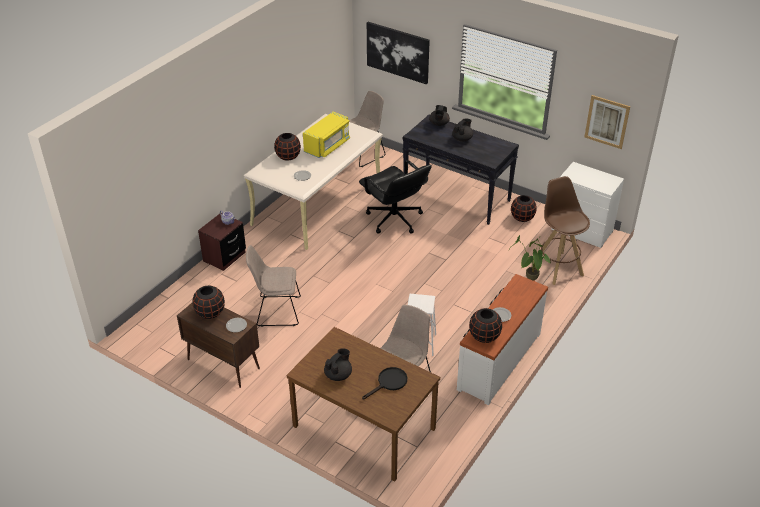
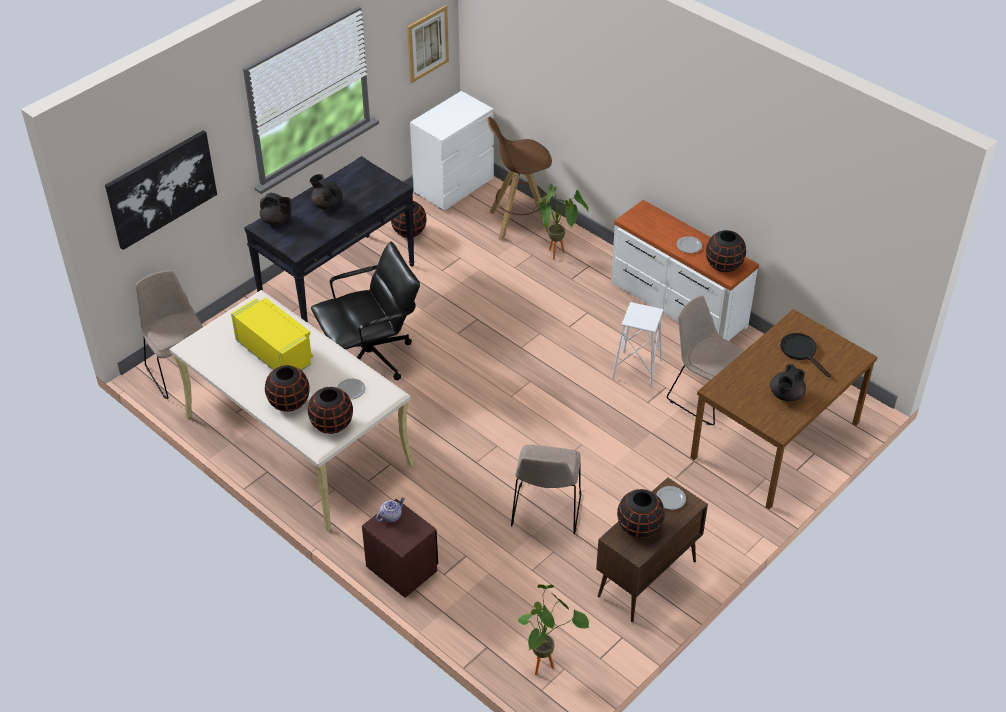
camera: 80 degrees left, 5 degrees up
(156, 324) = (546, 663): none -> potted plant
(273, 173) = (332, 424): none -> black vase
(338, 375) = (786, 395): black teapot -> black teapot turned 105 degrees counterclockwise

